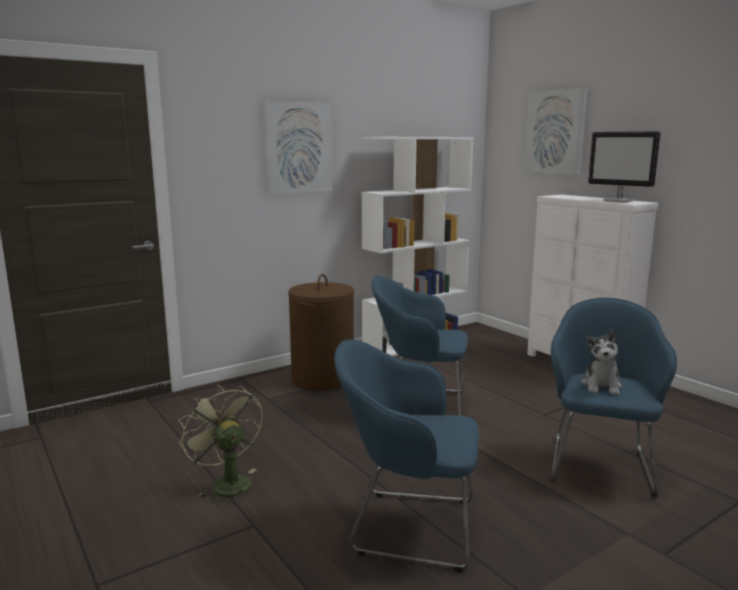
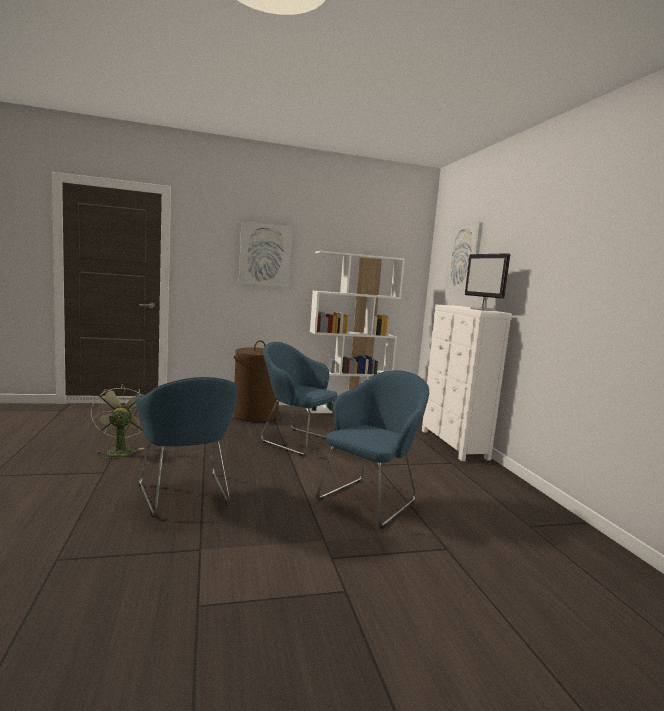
camera: 20 degrees right, 5 degrees down
(407, 526) = (185, 496): blue armchair -> blue armchair turned 150 degrees counterclockwise
(601, 386) = (365, 432): plush toy -> none

